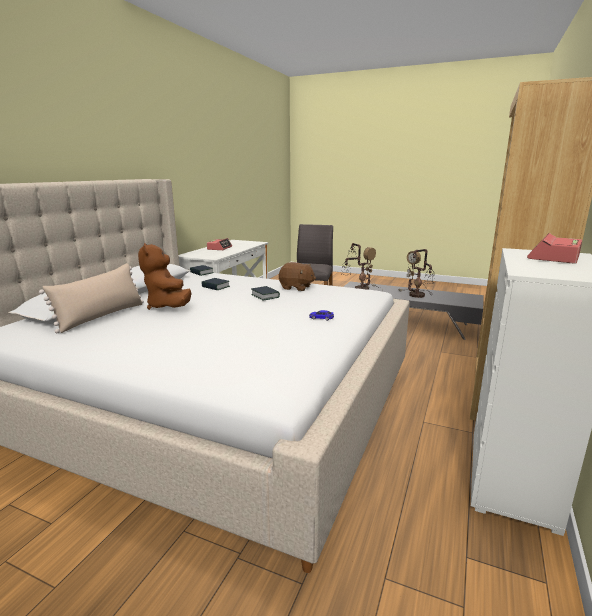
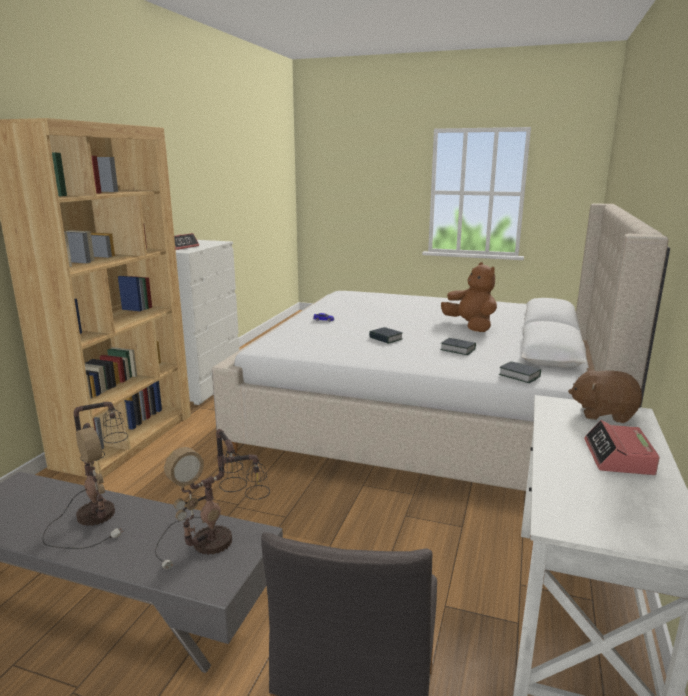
camera: 175 degrees right, 0 degrees up
(101, 316) = (510, 318): beige pillow -> none
(296, 287) = (354, 351): brown plush toy -> brown plush toy (603, 413)

